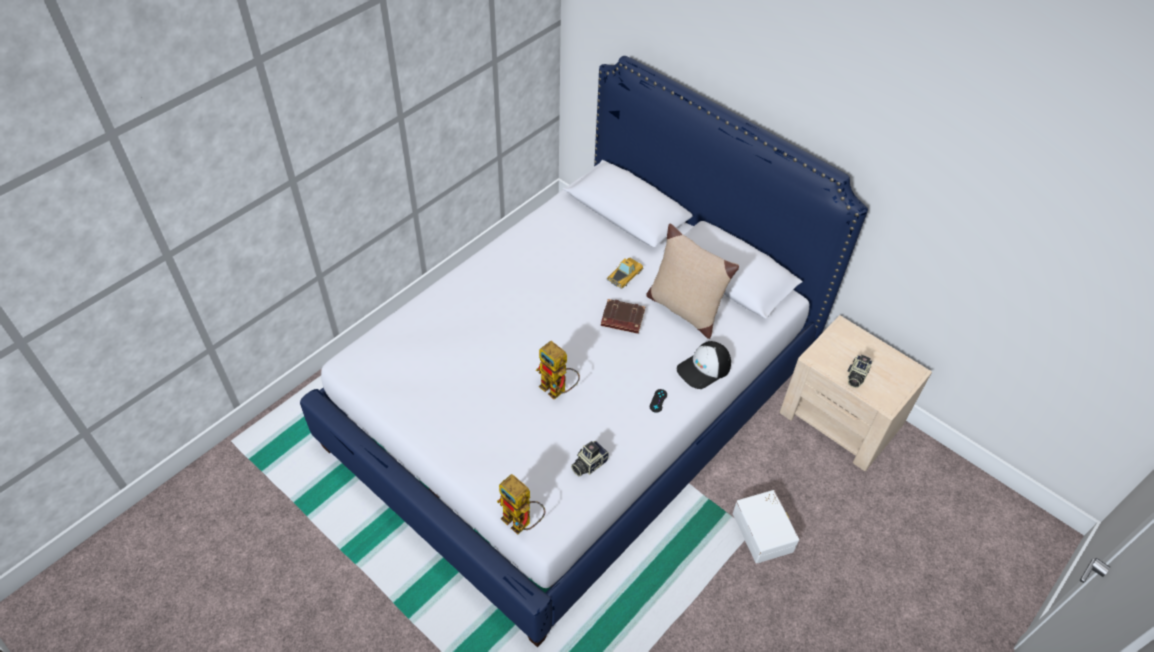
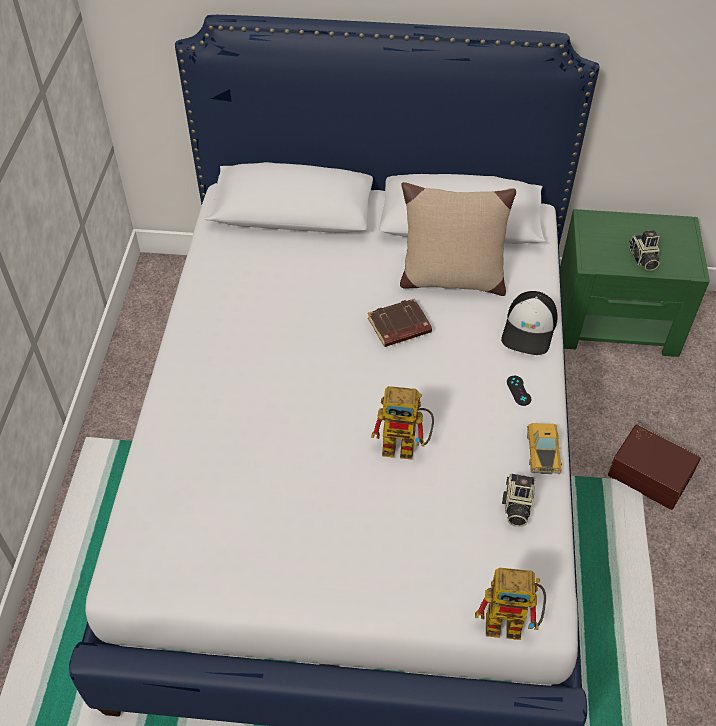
camera: 35 degrees left, 0 degrees up
(625, 274) = (356, 277): toy car -> toy car (543, 450)
(764, 531) = (650, 473): white storage box -> brown storage box
(841, 419) = (616, 320): beige nightstand -> green nightstand

